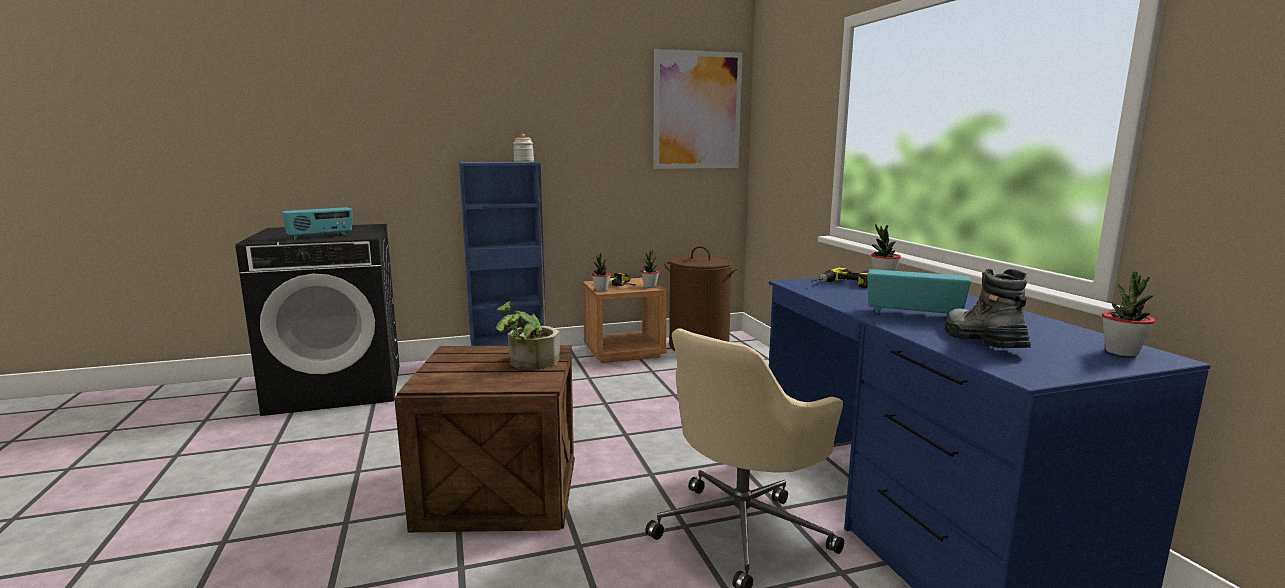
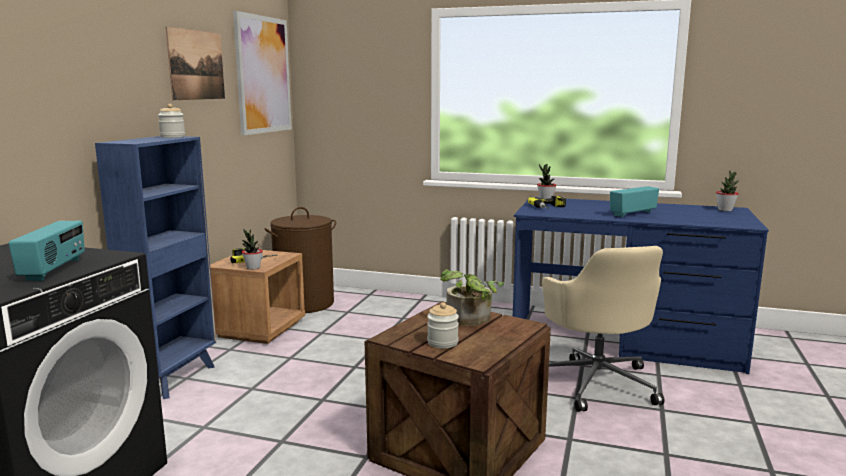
camera: 55 degrees left, 0 degrees up
(455, 367) = (442, 342): none -> jar
(594, 102) = (196, 65): none -> picture
(650, 286) = (281, 254): potted plant -> none
(982, 341) = (693, 217): boot -> none

